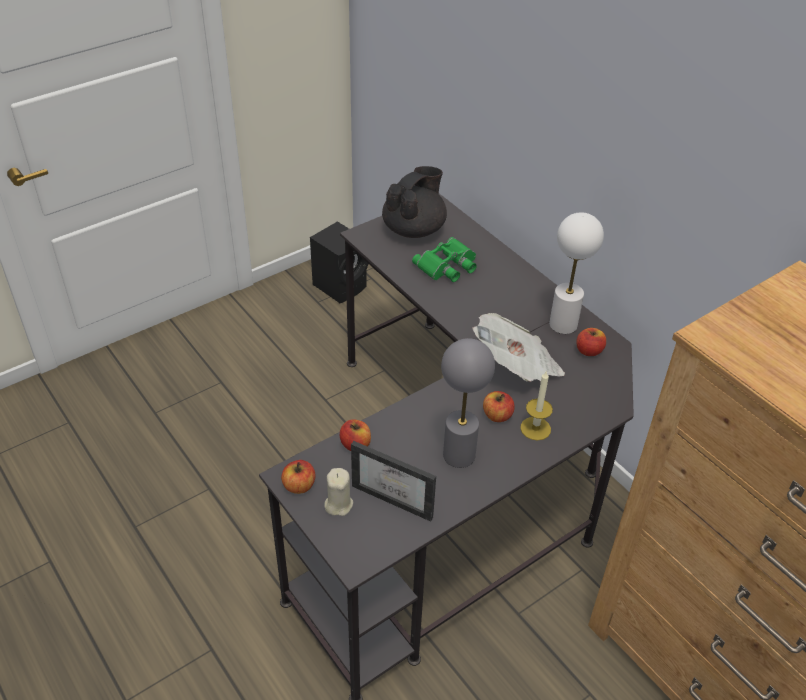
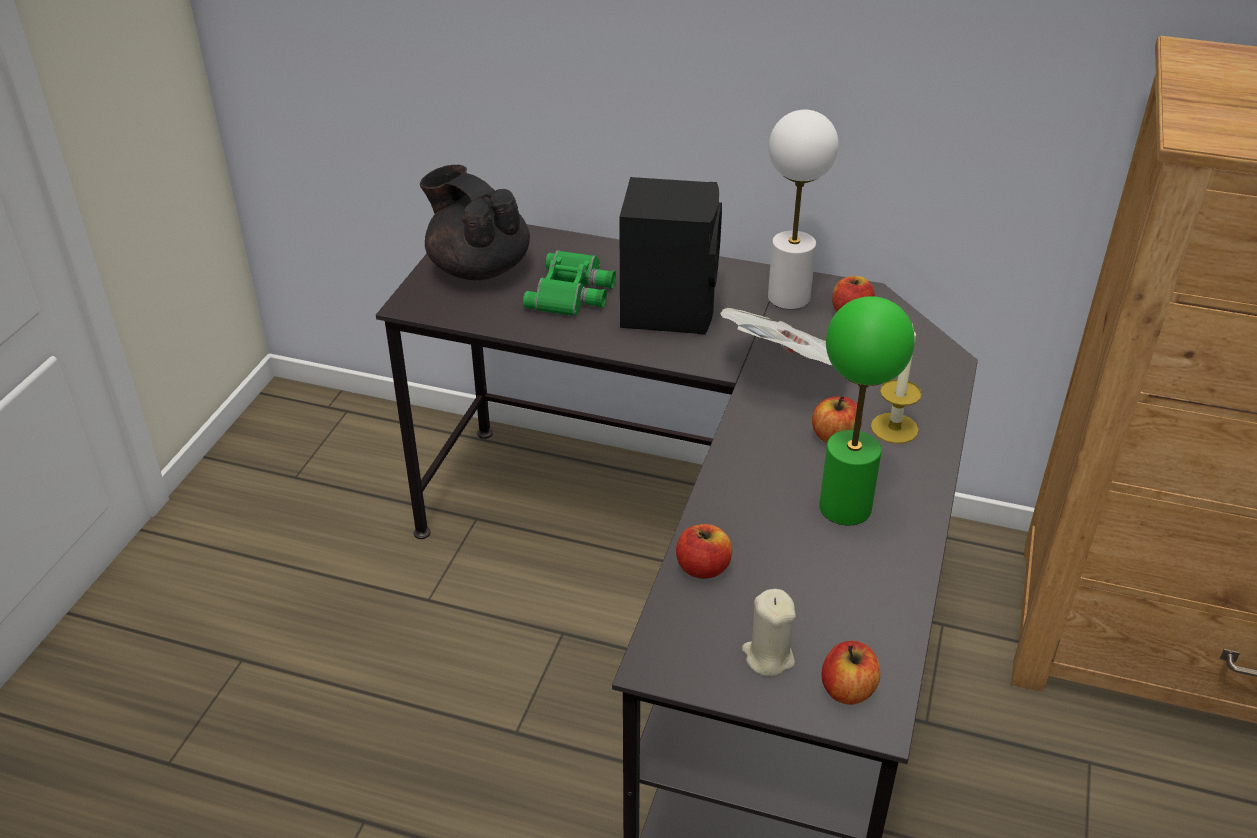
camera: 35 degrees left, 5 degrees down
(299, 486) = (688, 665): apple -> apple (848, 690)
(341, 285) = (311, 439): black speaker -> black speaker (668, 308)
(398, 496) = (830, 600): picture frame -> none
(414, 229) = (478, 267): black teapot -> black teapot turned 45 degrees counterclockwise
(458, 455) = (845, 508): grey table lamp -> green table lamp

